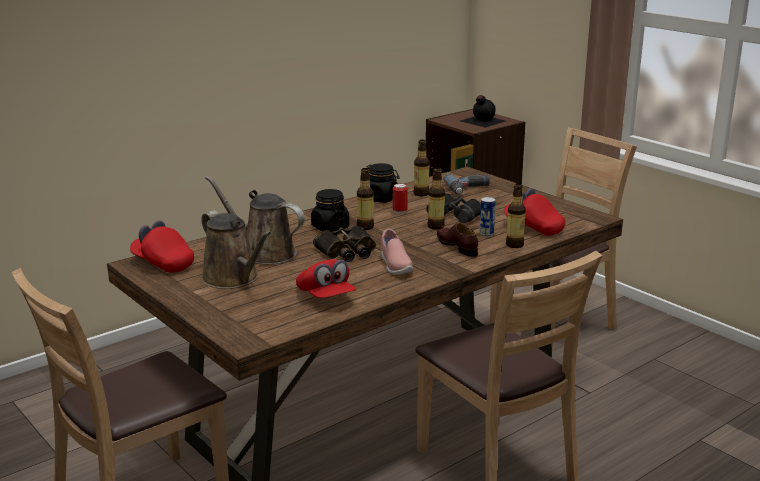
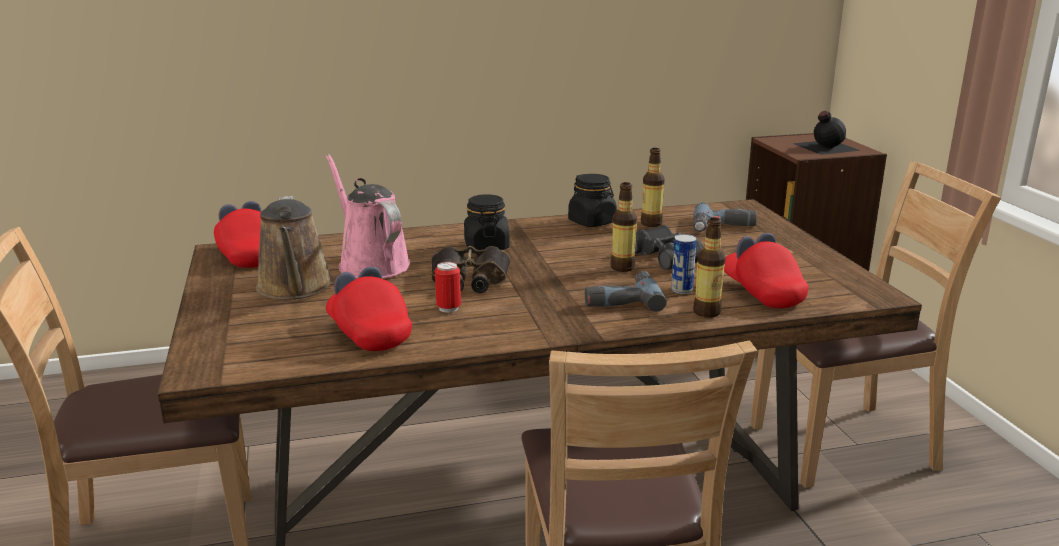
camera: 25 degrees right, 0 degrees up
(264, 253) = (370, 263): brown watering can -> pink watering can
(326, 296) = (369, 333): red cap -> red cap turned 150 degrees clockwise
(365, 227) = (529, 253): bottle -> none
(395, 266) = (506, 309): pink shoe -> none
(399, 212) = (597, 241): can -> can (448, 308)
(457, 246) = (621, 299): brown shoe -> power drill

